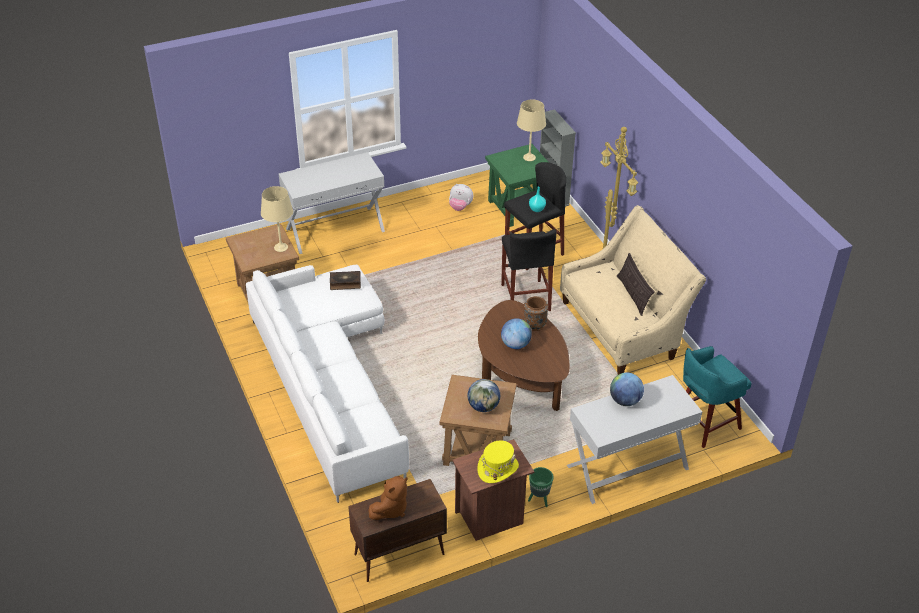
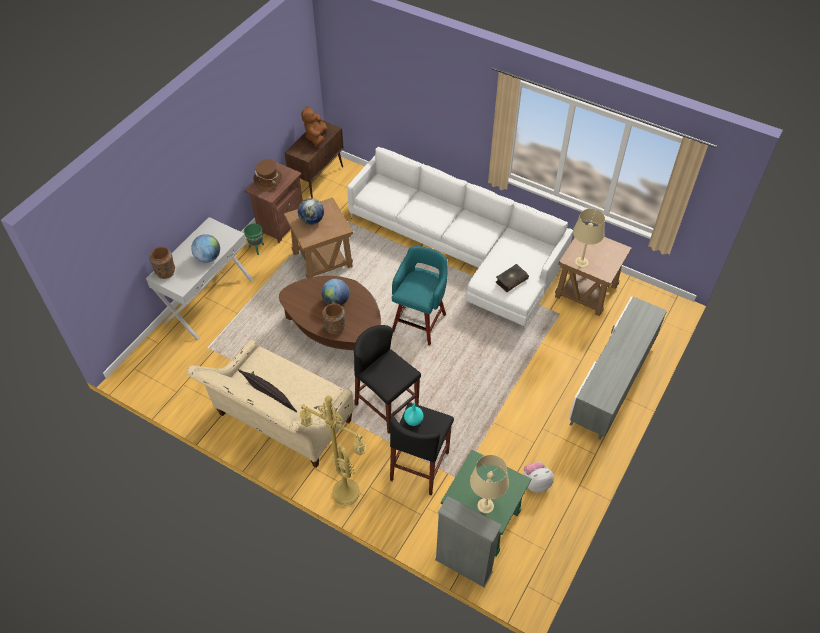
camera: 145 degrees right, 10 degrees up
(335, 229) = (611, 382): white console table -> grey tv stand
(497, 468) = (268, 181): yellow hat -> brown hat
(678, 408) = (165, 272): none -> brown vase
(704, 423) = (166, 366): turquoise stool -> turquoise stool (420, 321)

